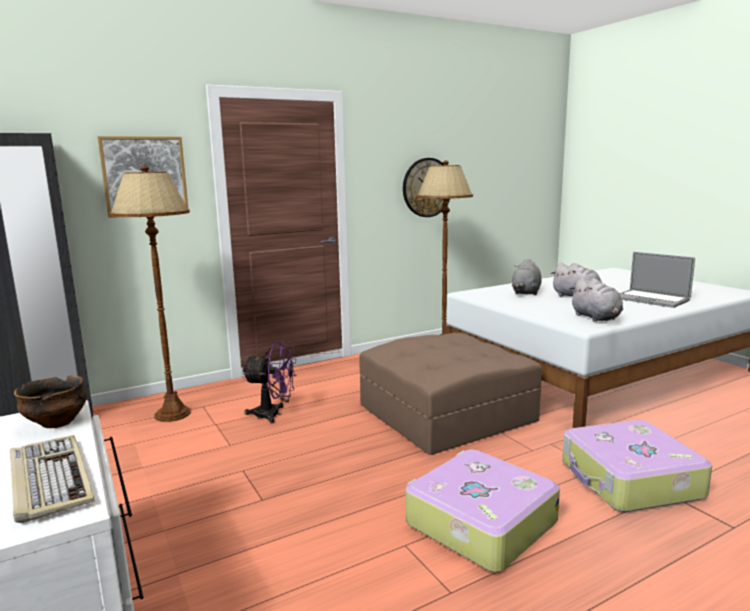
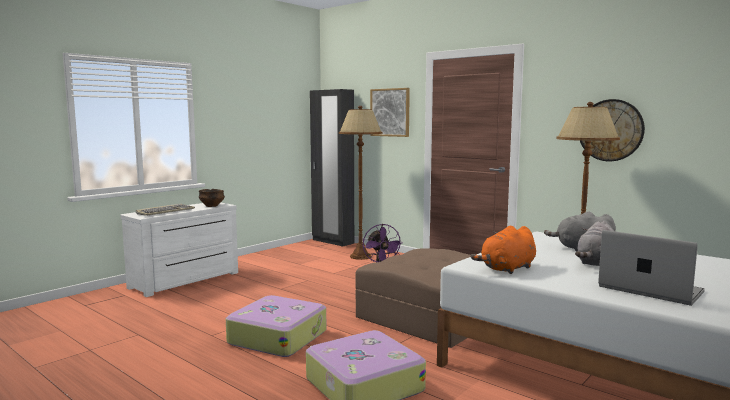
camera: 70 degrees right, 5 degrees down
(596, 318) = (507, 269): grey plush toy -> orange plush toy
(650, 299) = (650, 289): laptop -> laptop turned 105 degrees clockwise

